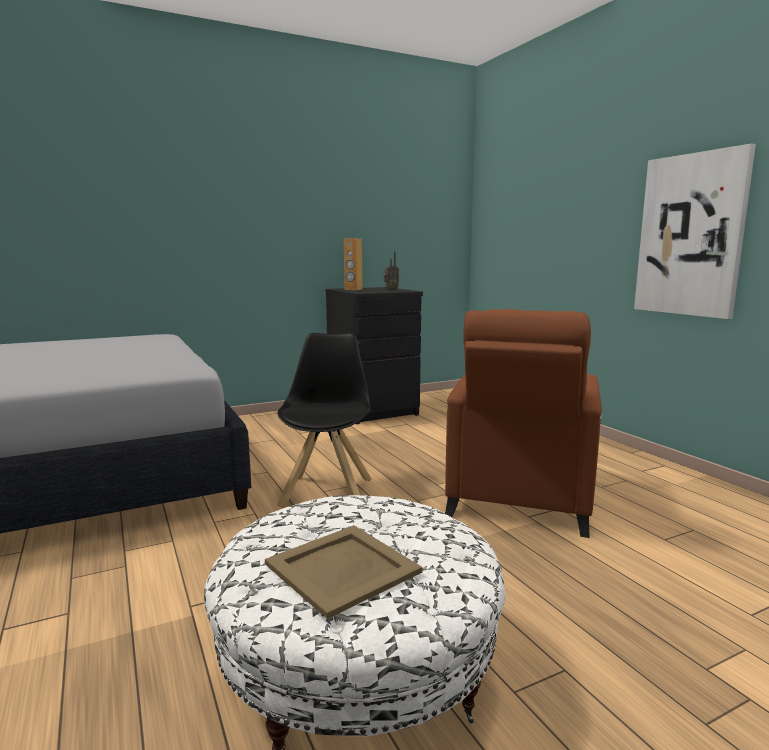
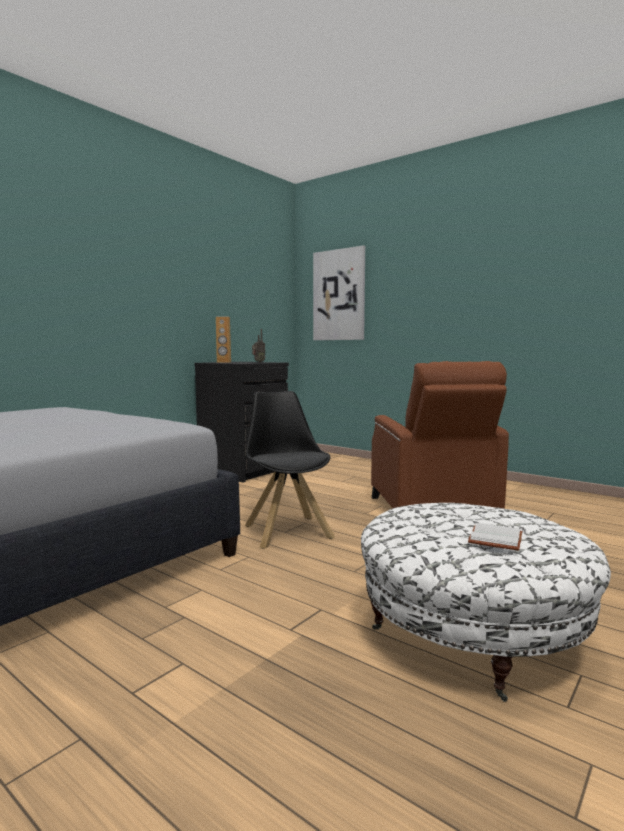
camera: 25 degrees left, 5 degrees down
(342, 569) = (497, 539): beige tray -> white book
(690, 235) = (496, 316): picture -> picture (339, 295)

